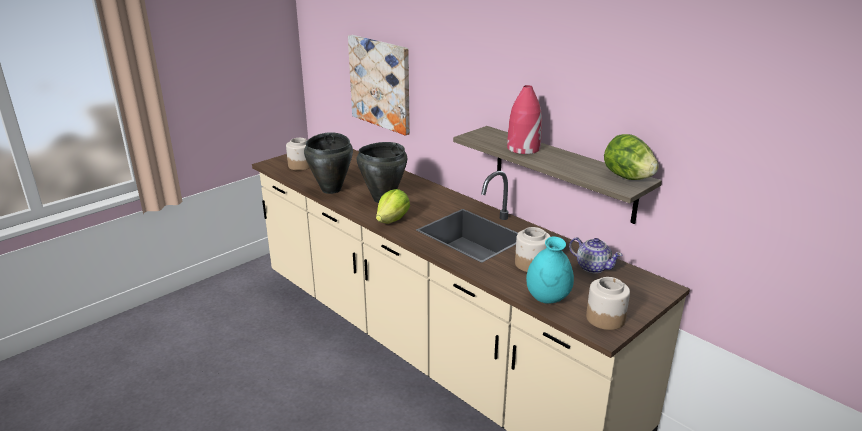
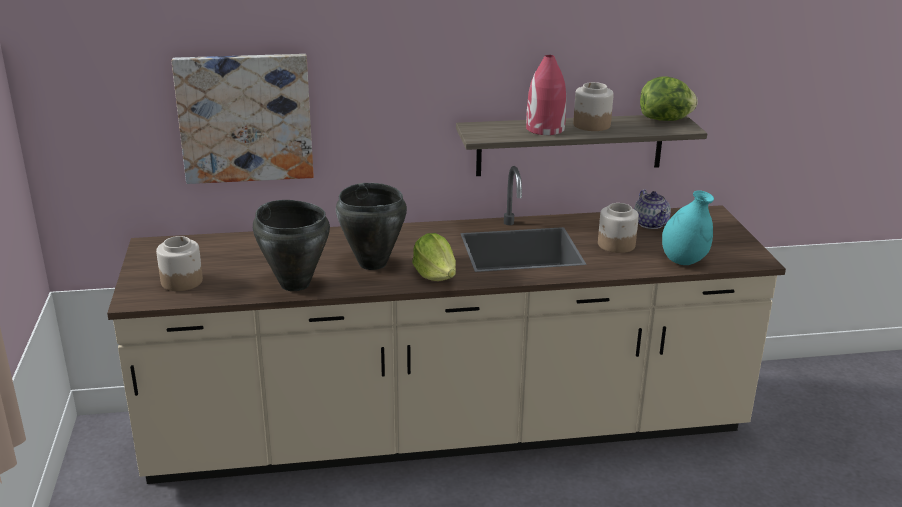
camera: 55 degrees left, 0 degrees up
(592, 267) = (651, 223): teapot -> teapot turned 90 degrees clockwise
(605, 318) = (736, 251): jar -> jar (591, 125)

